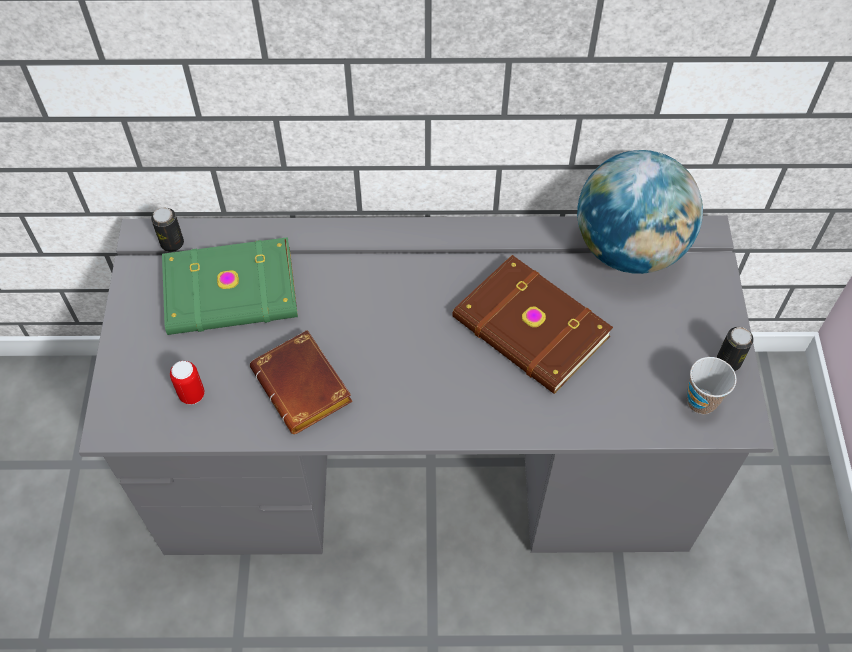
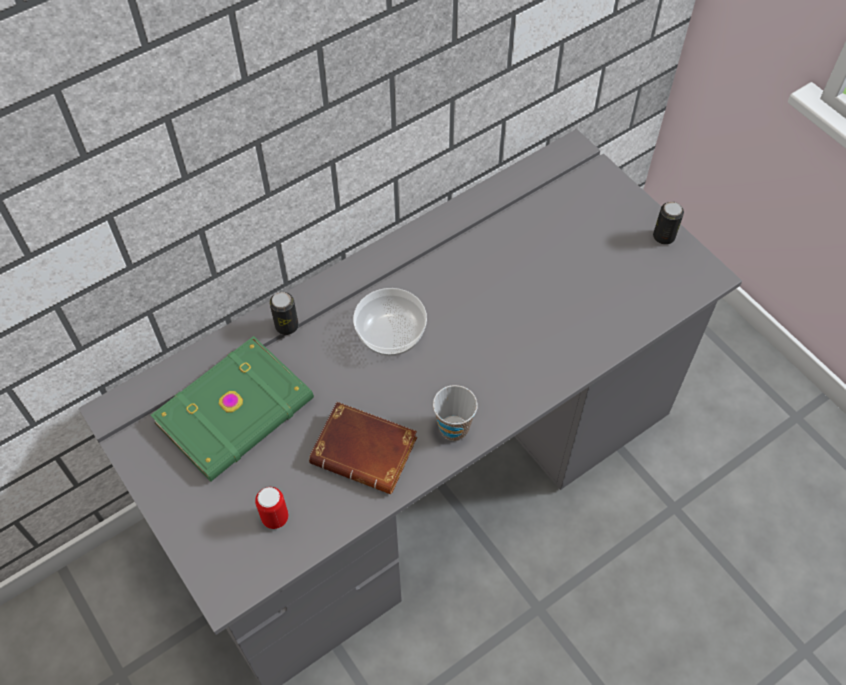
camera: 35 degrees left, 0 degrees up
(172, 243) = (146, 402): can -> can (287, 326)
(405, 303) = (392, 334): none -> bowl
(530, 330) = (505, 297): brown book -> none
(629, 249) = (528, 193): globe -> none
(701, 401) = (669, 277): cup -> cup (453, 428)

